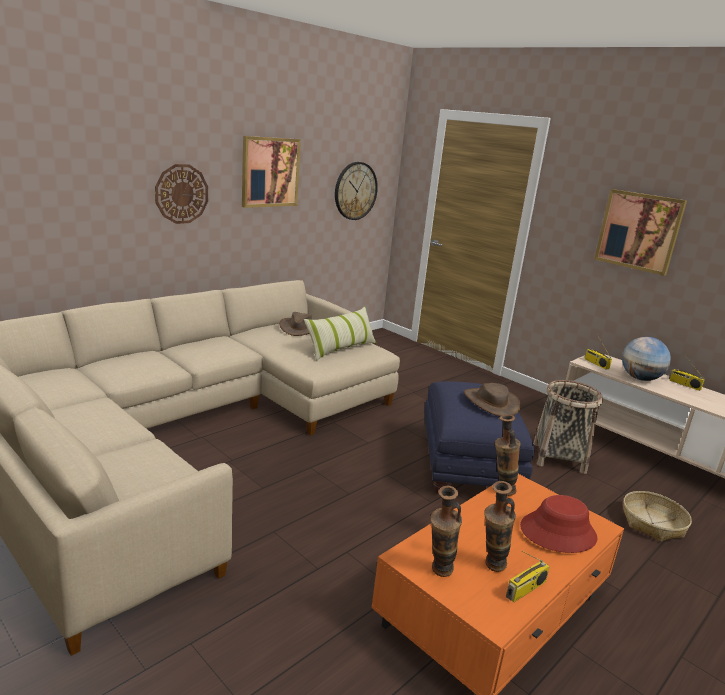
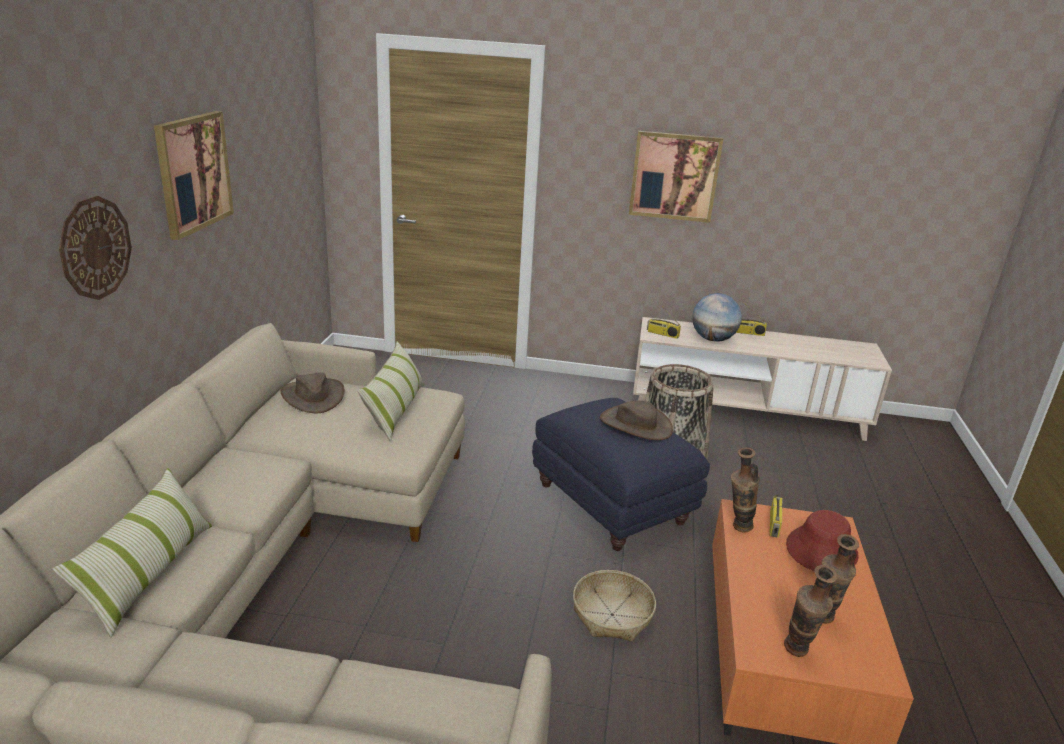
camera: 35 degrees left, 5 degrees up
(120, 368) = (148, 574): none -> pillow
(355, 191) = (284, 168): wall clock -> none
(525, 590) = (866, 627): radio -> radio (775, 524)
(652, 523) = (797, 489): basket -> basket (611, 615)

